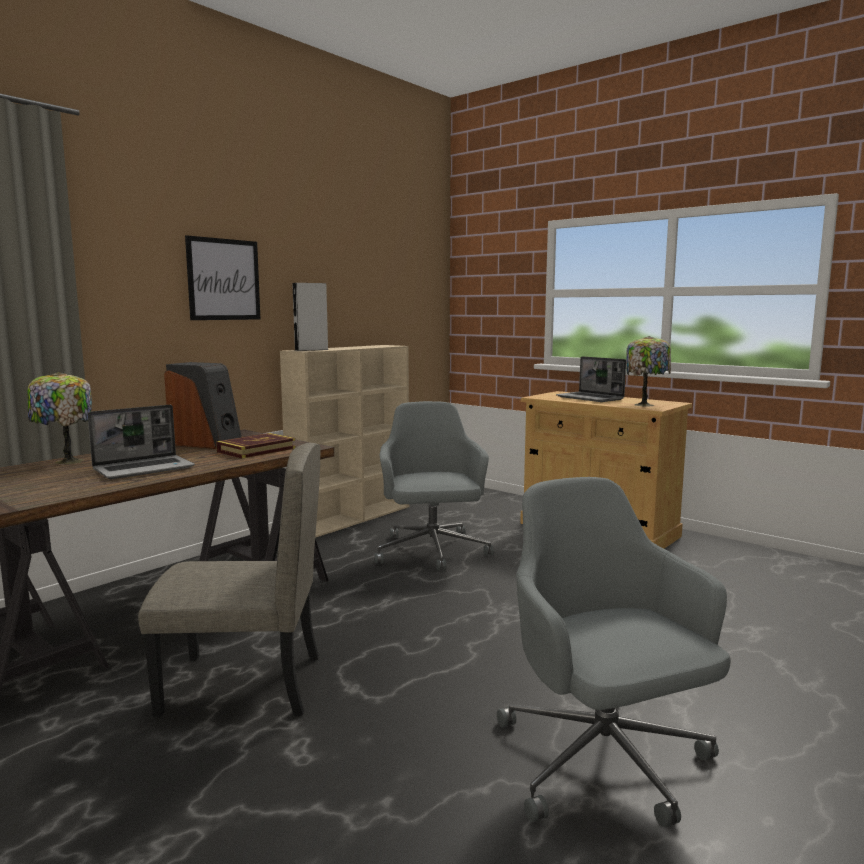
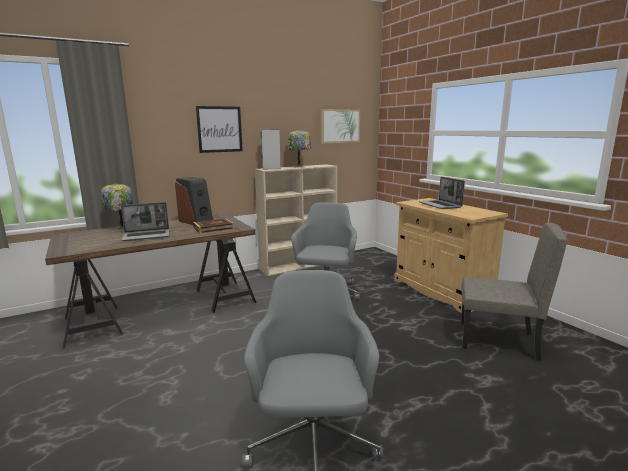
camera: 20 degrees right, 5 degrees up
(242, 685) = (170, 355): beige chair -> beige chair (497, 340)
(400, 283) = (340, 126): none -> picture
(645, 405) = (469, 213): table lamp -> table lamp (299, 167)

